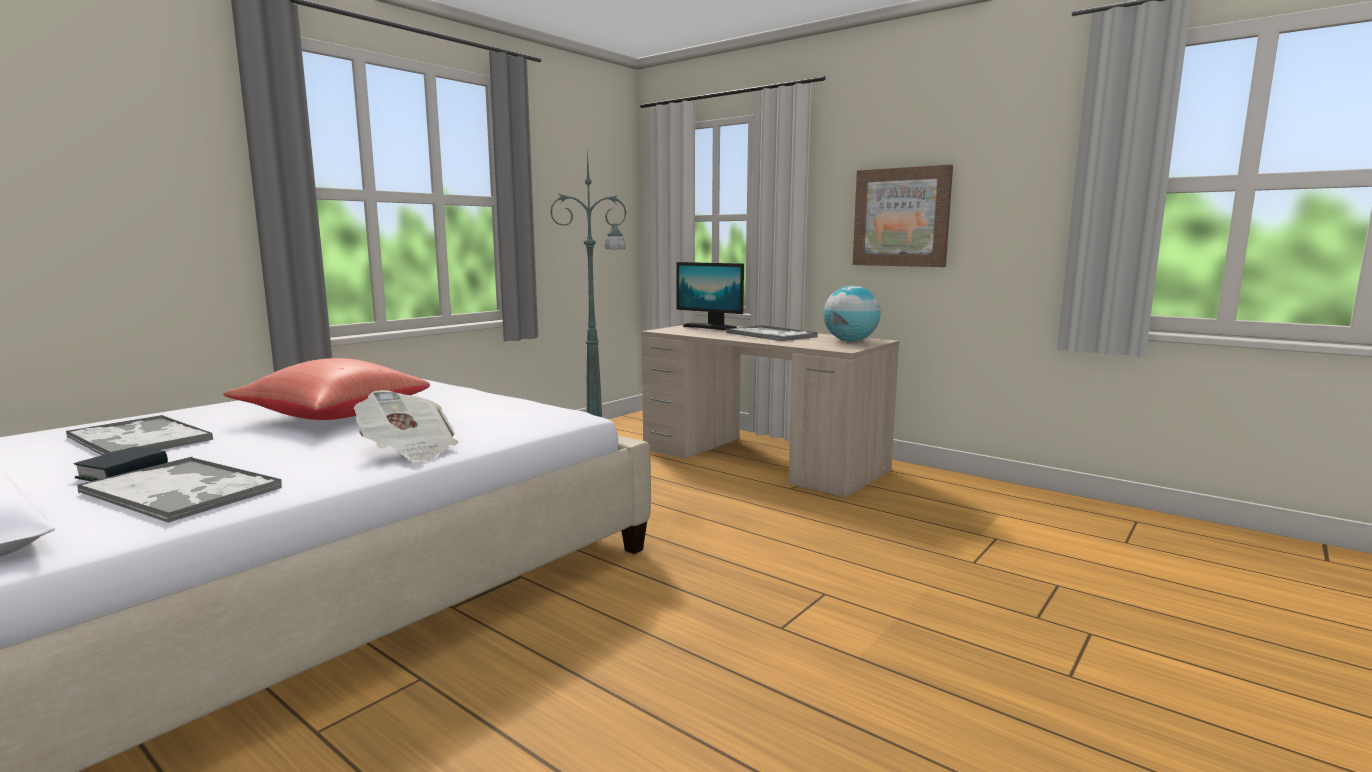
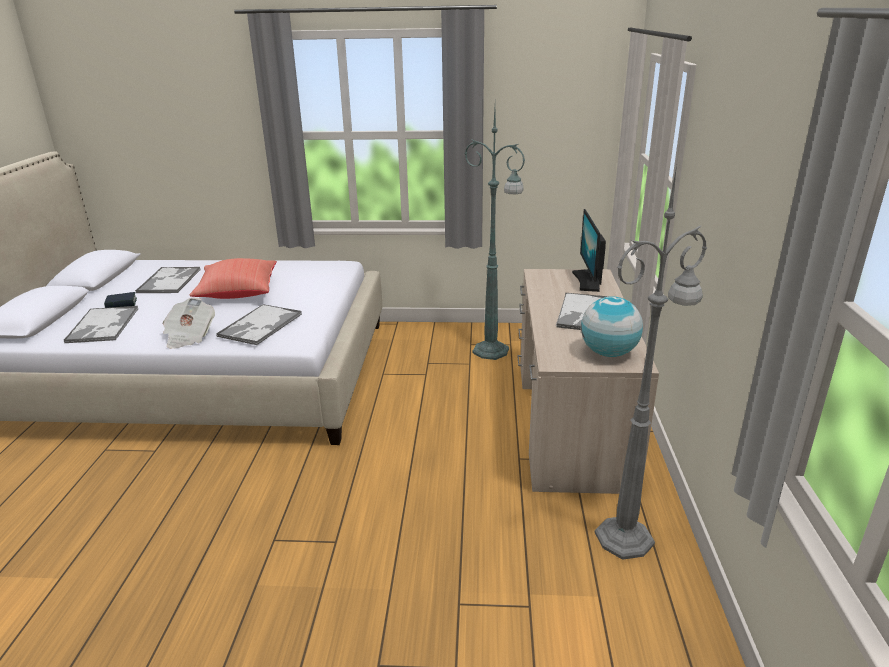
camera: 55 degrees right, 15 degrees up
(485, 417) = (260, 325): none -> tray
(901, 217) = (716, 232): picture -> none
(938, 488) = (627, 537): none -> grey floor lamp

